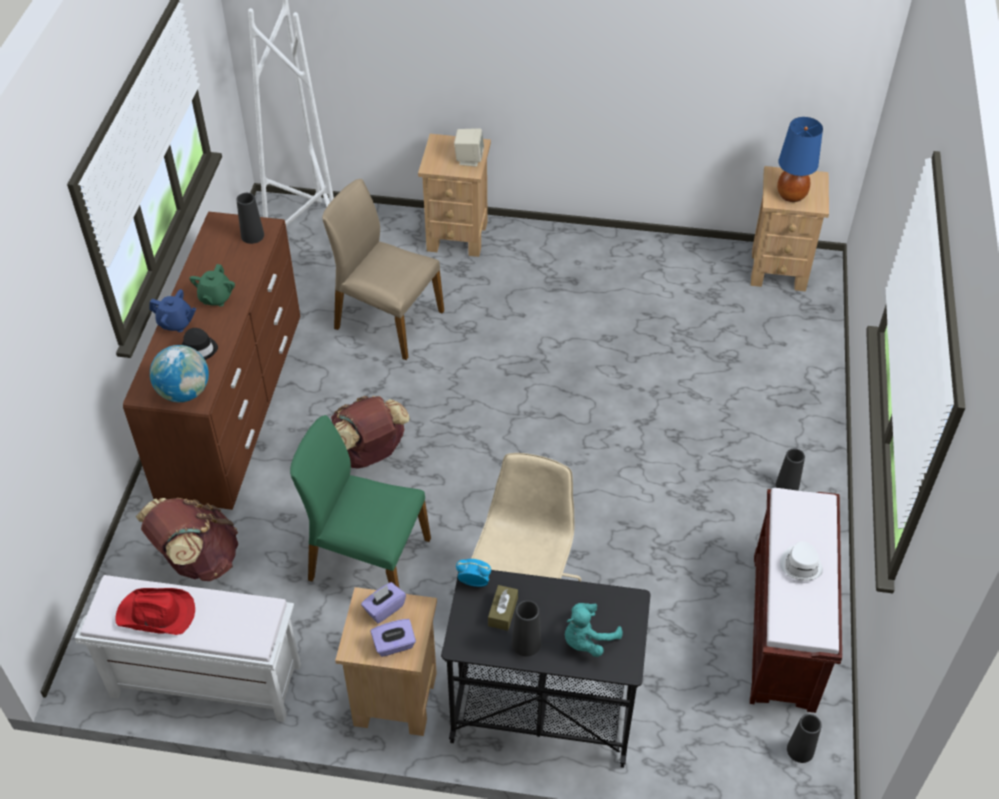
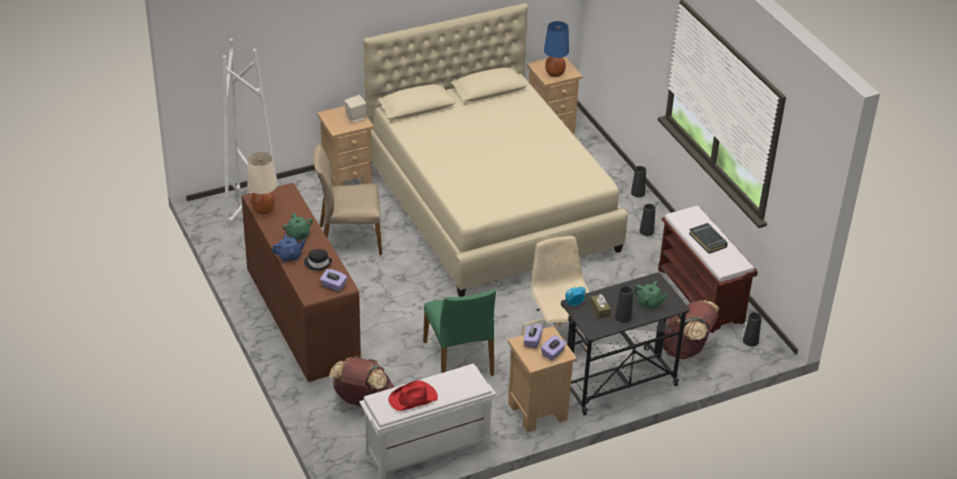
camera: 35 degrees left, 10 degrees down
(184, 392) = (333, 286): globe -> purple tissue box
(212, 242) = (263, 209): none -> beige table lamp
(252, 235) = (284, 197): black vase -> black vase (637, 193)
(367, 455) = (408, 310): brown backpack -> brown backpack (685, 349)
(367, 560) = (459, 358): green chair -> green chair turned 90 degrees counterclockwise
(587, 640) = (649, 303): turquoise plush toy -> green teapot
(603, 349) = (490, 205): none -> beige bed
(801, 565) = (708, 240): white hat -> black book

